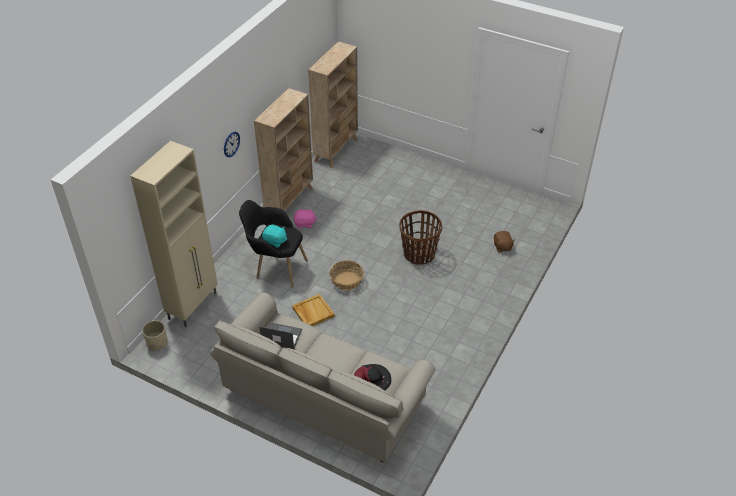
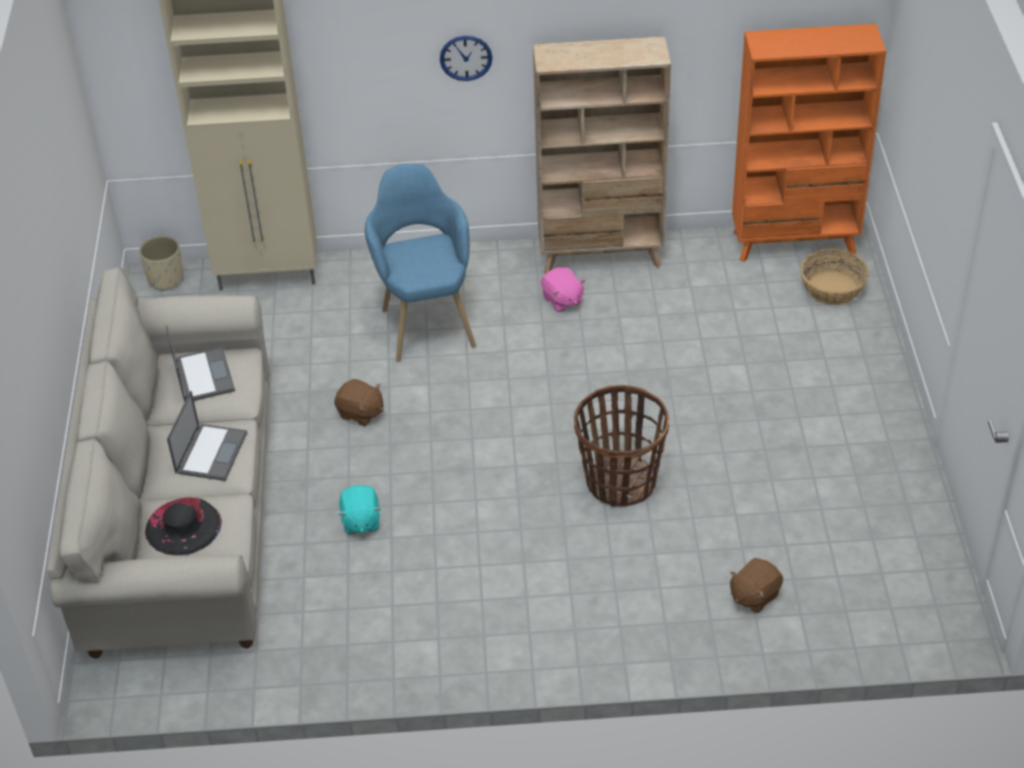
camera: 60 degrees right, 0 degrees up
(275, 241) = (408, 261): turquoise plush toy -> turquoise plush toy (360, 521)
(275, 268) = (425, 319): black armchair -> blue armchair
(313, 312) = (360, 413): beige tray -> brown plush toy
(332, 353) = (211, 452): none -> laptop
(336, 150) = (795, 243): beige bookcase -> orange bookcase
(347, 281) = (468, 419): basket -> basket (832, 289)

